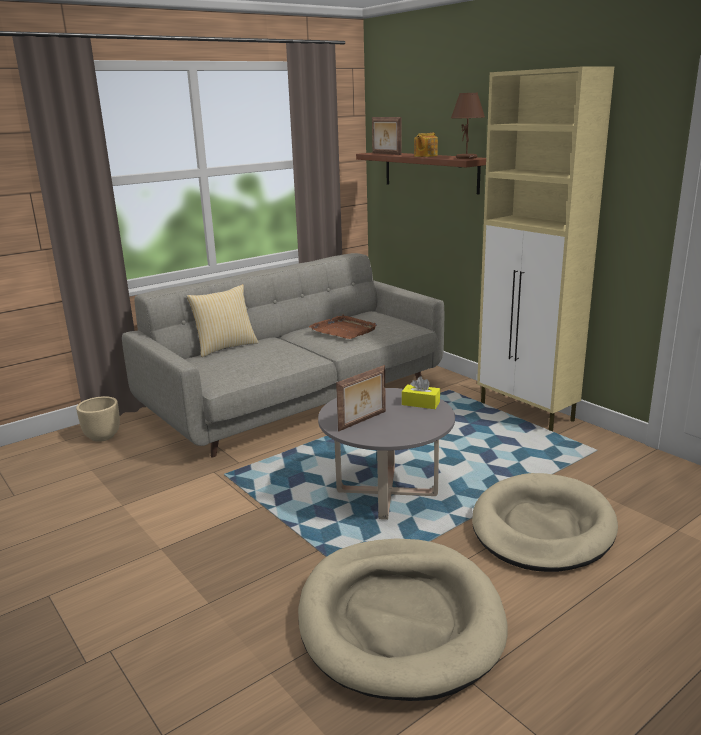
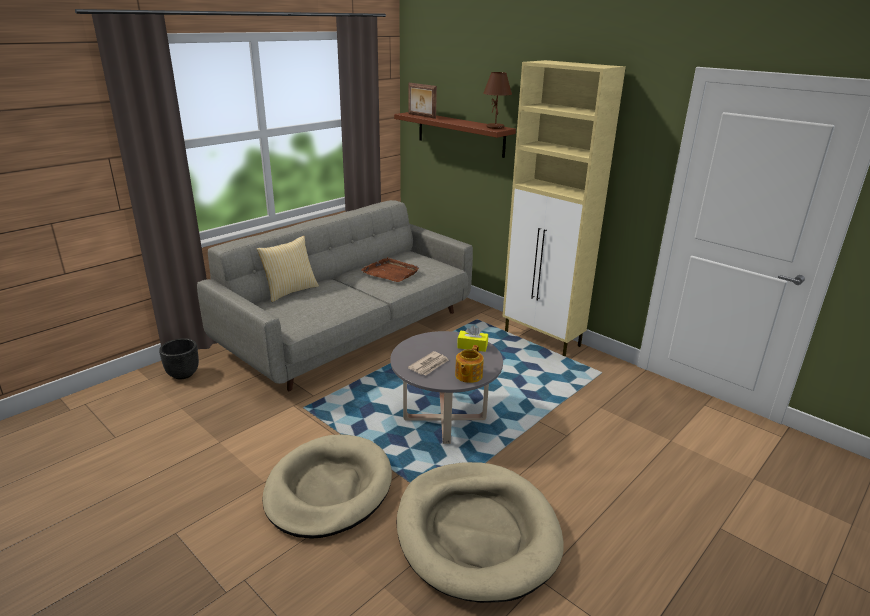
camera: 10 degrees left, 5 degrees up
(103, 436) = (183, 374): beige planter -> black planter
(363, 421) = (429, 365): picture frame -> newspaper
(425, 156) = (458, 122): teapot -> teapot (468, 375)
(542, 527) = (571, 444): beige dog bed -> beige dog bed (328, 489)

